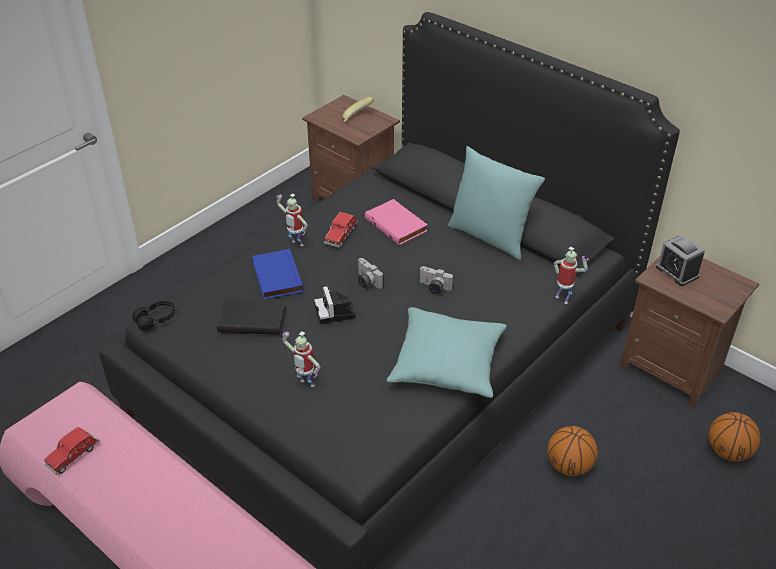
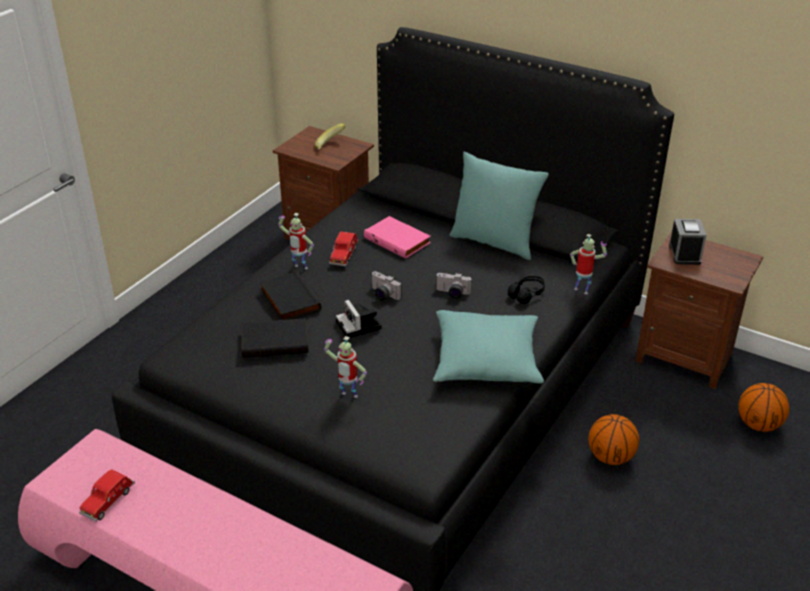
camera: 10 degrees left, 5 degrees down
(156, 320) = (172, 354): black headphones -> black headphones (527, 294)
(276, 277) = (288, 300): blue book -> black book
(677, 272) = (684, 254): alarm clock -> alarm clock turned 135 degrees counterclockwise

